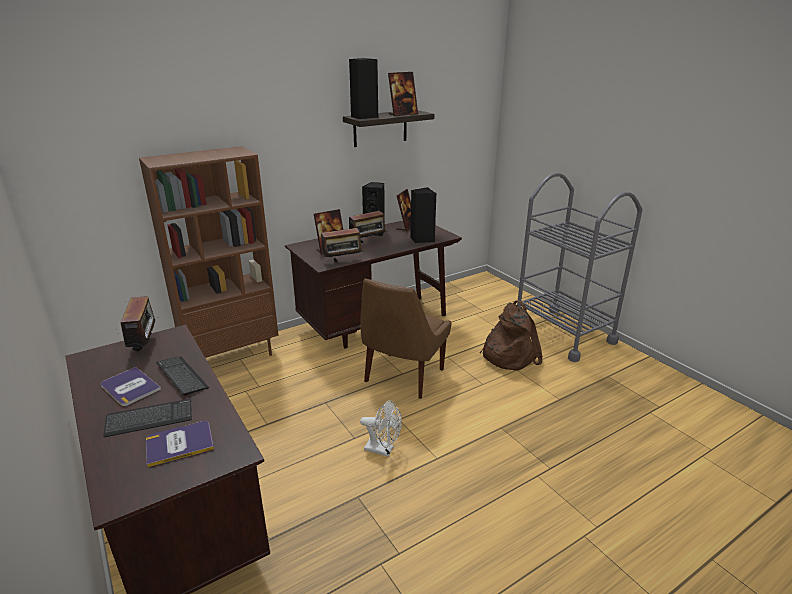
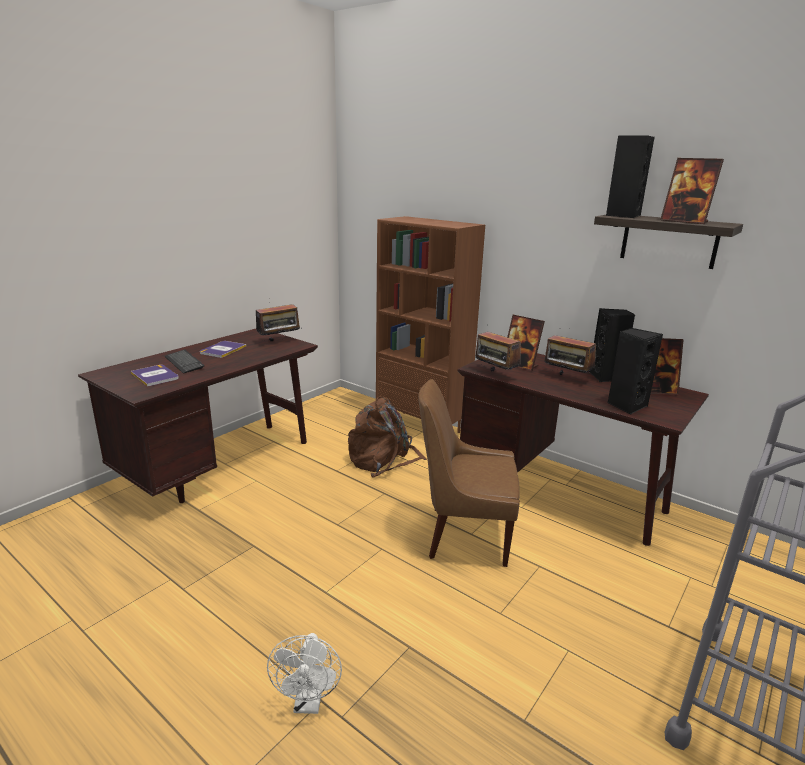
camera: 70 degrees right, 5 degrees down
(182, 376) = (239, 359): keyboard -> none
(383, 450) = (326, 548): white fan -> white fan (308, 702)
(508, 355) = (602, 634): brown backpack -> brown backpack (383, 460)

